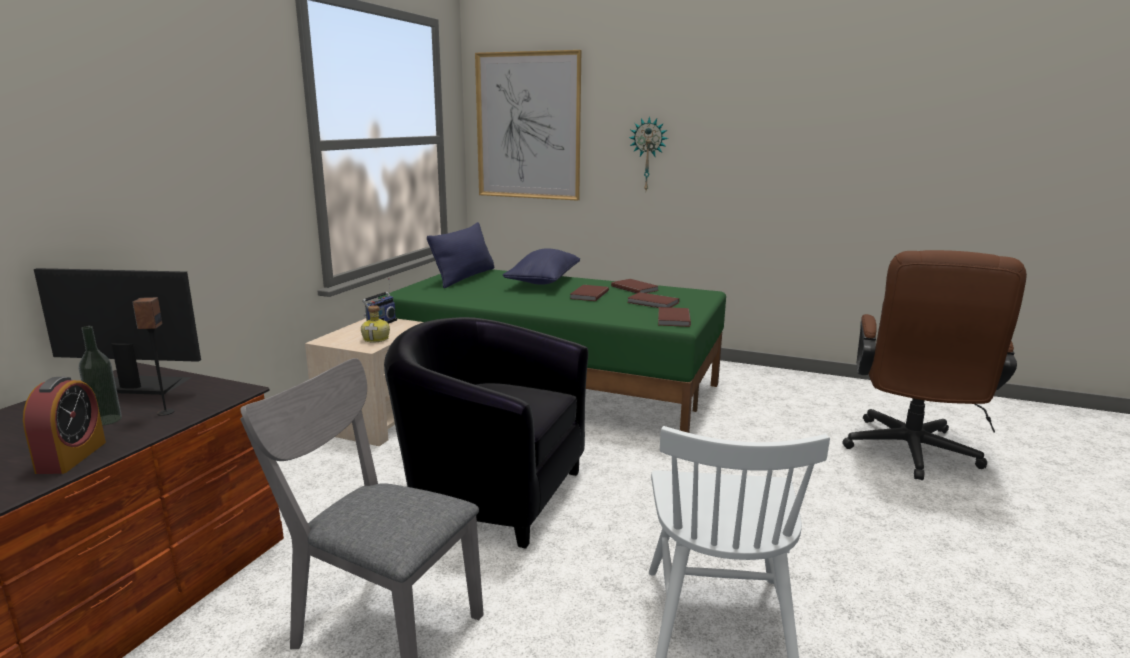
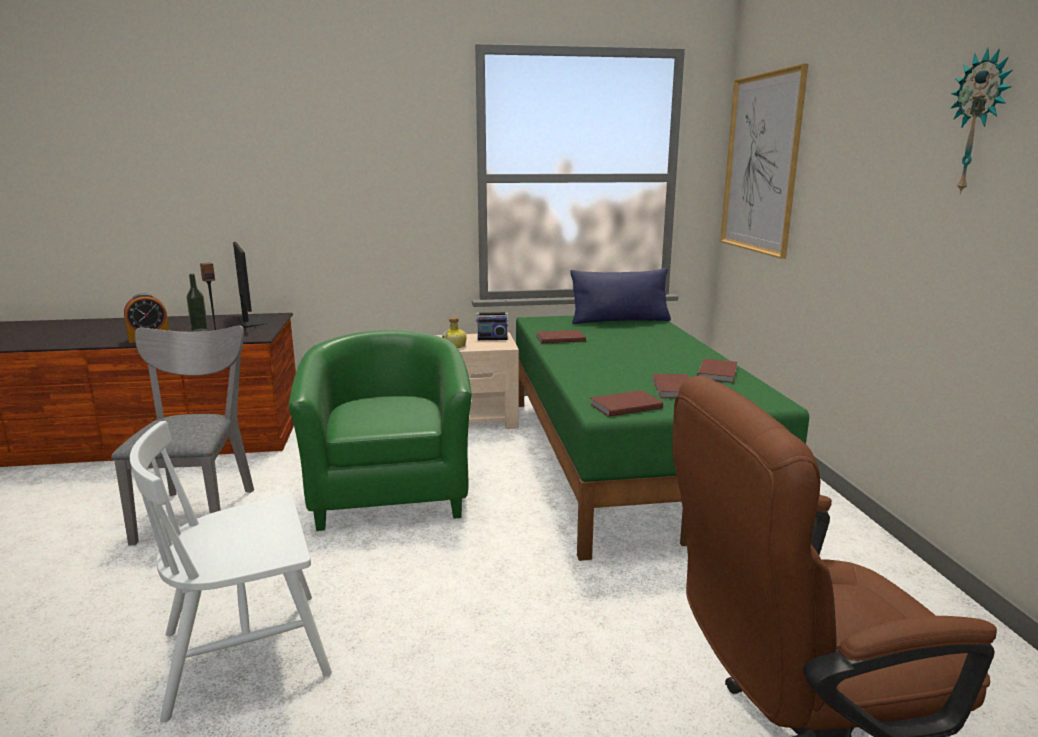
camera: 60 degrees right, 0 degrees up
(490, 493) = (390, 492): black armchair -> green armchair
(543, 281) = (664, 341): blue pillow -> none
(588, 295) = (649, 362): brown book -> brown book (559, 338)
(648, 154) = (847, 203): wall clock -> wall clock (979, 123)

